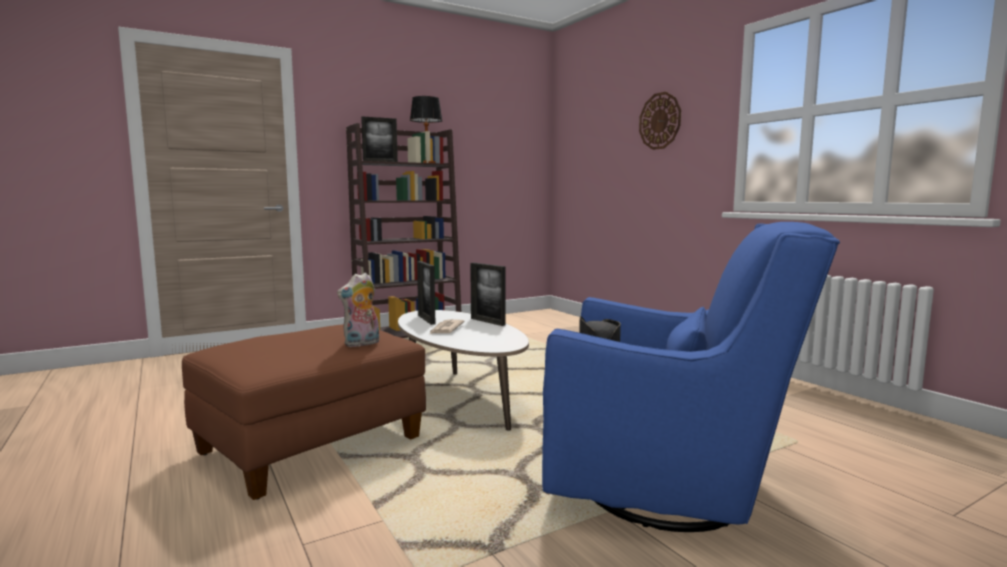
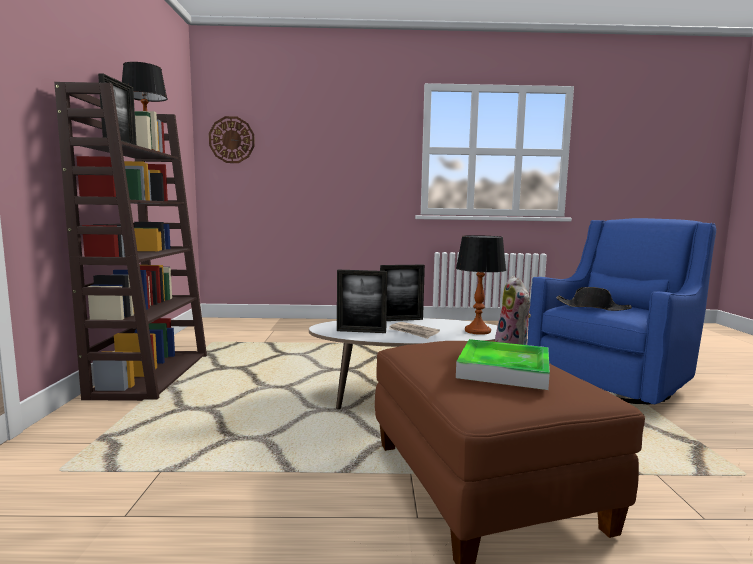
camera: 60 degrees left, 0 degrees up
(283, 342) = (503, 369): none -> tray
(483, 342) = (477, 331): none -> table lamp
(660, 121) = (347, 141): wall clock -> wall clock (232, 140)

